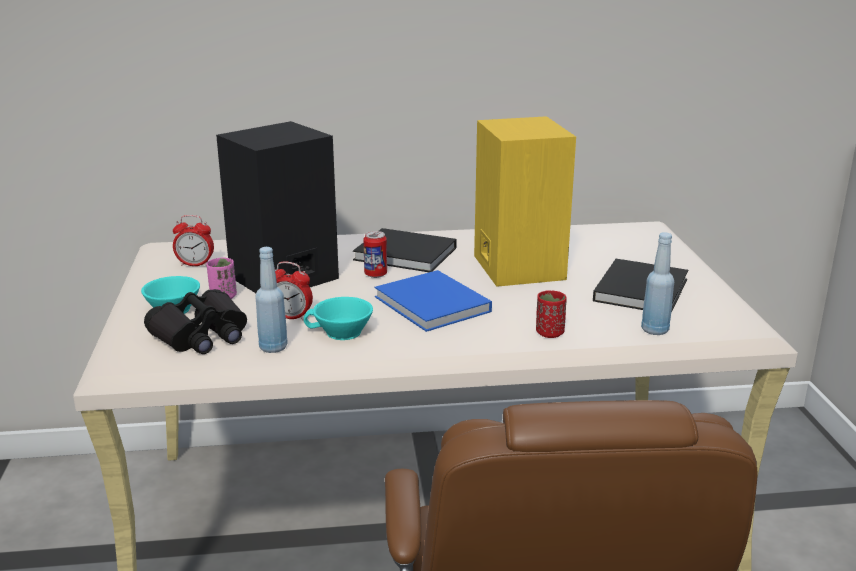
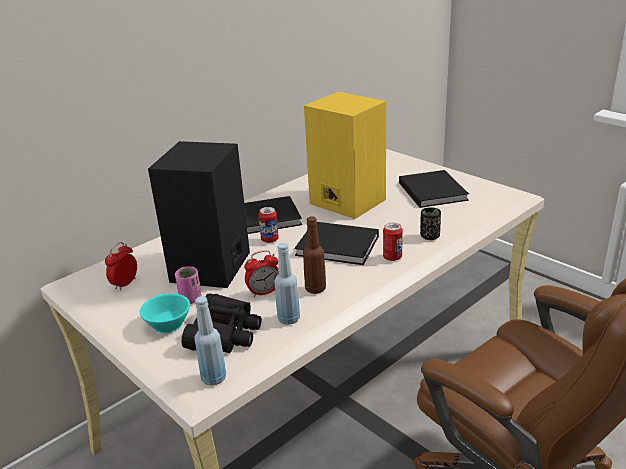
camera: 35 degrees left, 5 degrees up
(195, 265) = (125, 284): alarm clock -> alarm clock turned 150 degrees clockwise
(341, 333) = (315, 289): turquoise cup -> brown bottle
(434, 305) = (340, 246): blue book -> black book
(469, 337) = (392, 257): none -> can
(549, 333) = (429, 236): red cup -> black cup
(655, 330) = (476, 212): blue bottle -> blue bottle (214, 378)

